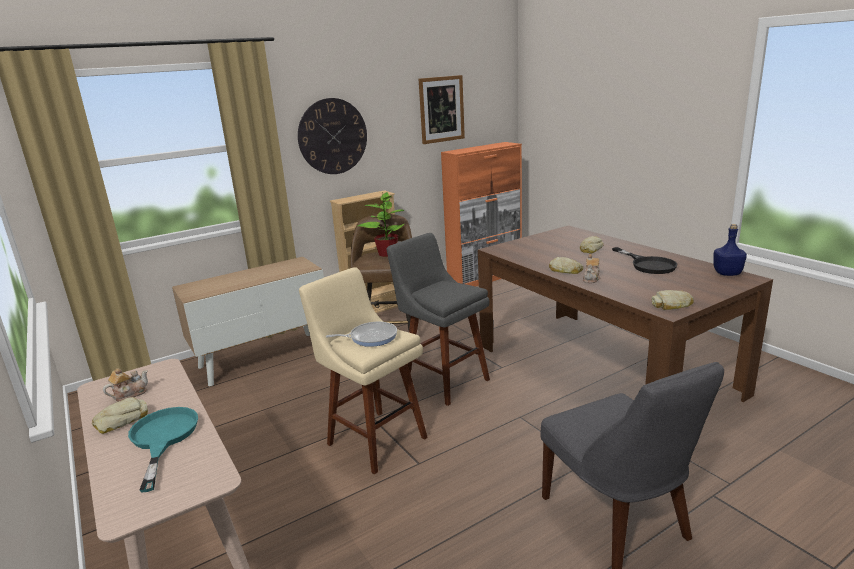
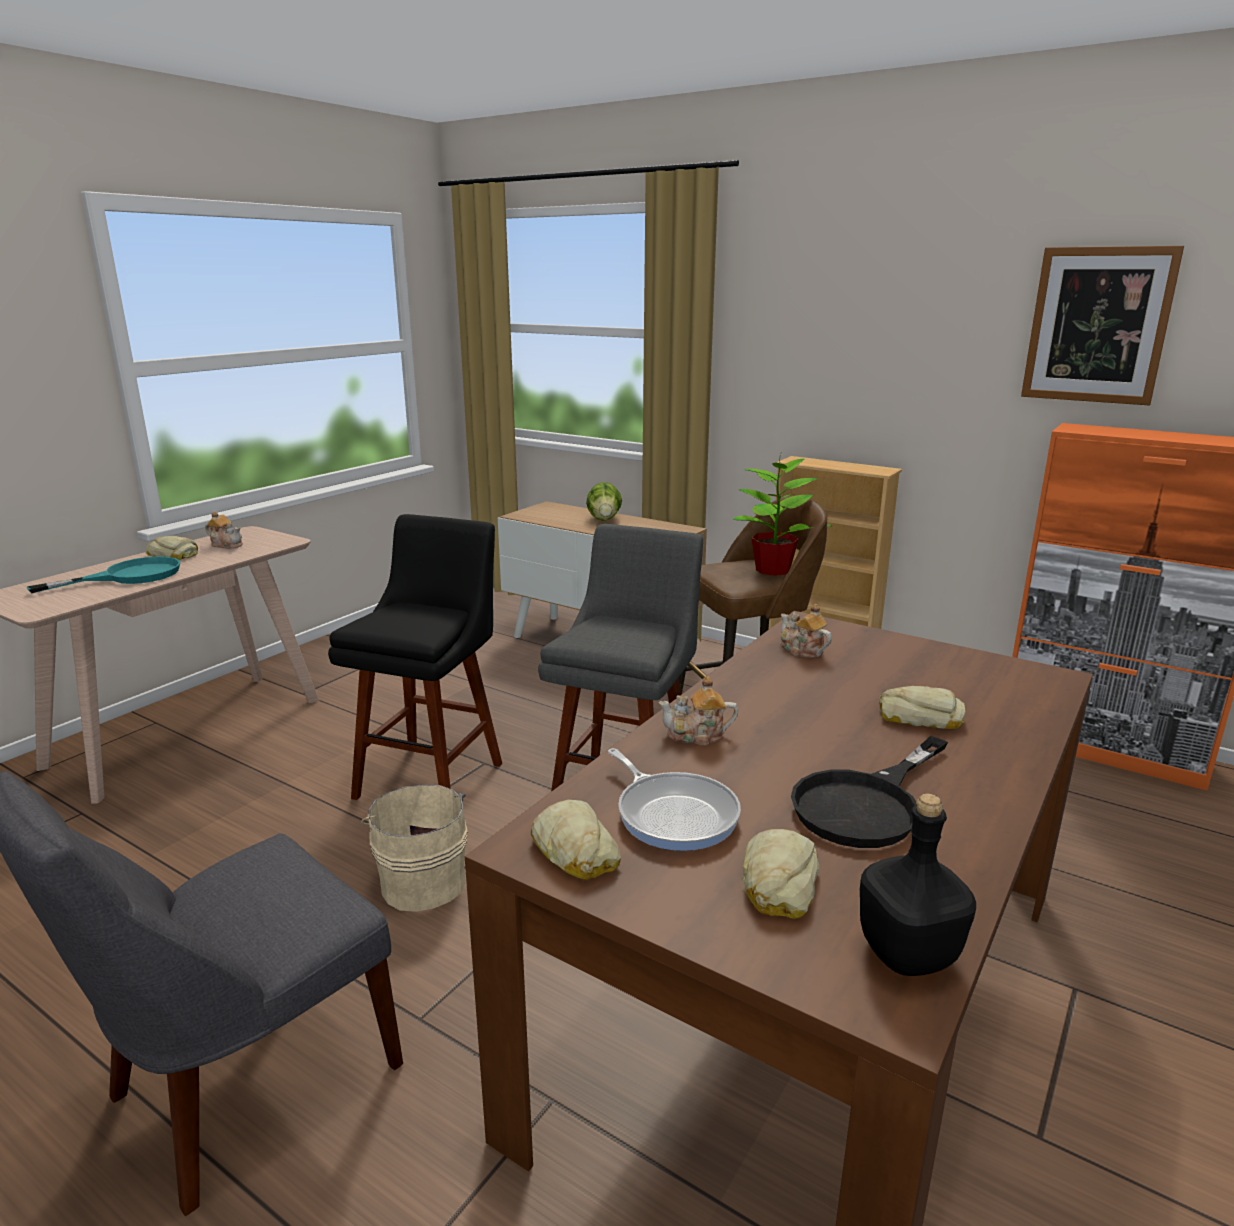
camera: 65 degrees right, 0 degrees up
(245, 275) = (604, 519): none -> lettuce
(332, 136) = (824, 344): wall clock -> none
(371, 337) = (405, 618): frying pan -> frying pan (674, 814)
(373, 438) = (434, 776): beige stool -> black stool
(480, 452) = (422, 881): none -> beige bucket
(522, 254) = (802, 650): none -> teapot
(565, 270) = (733, 702): bread -> bread (777, 883)
(726, 273) = (906, 952): blue bottle -> black bottle

